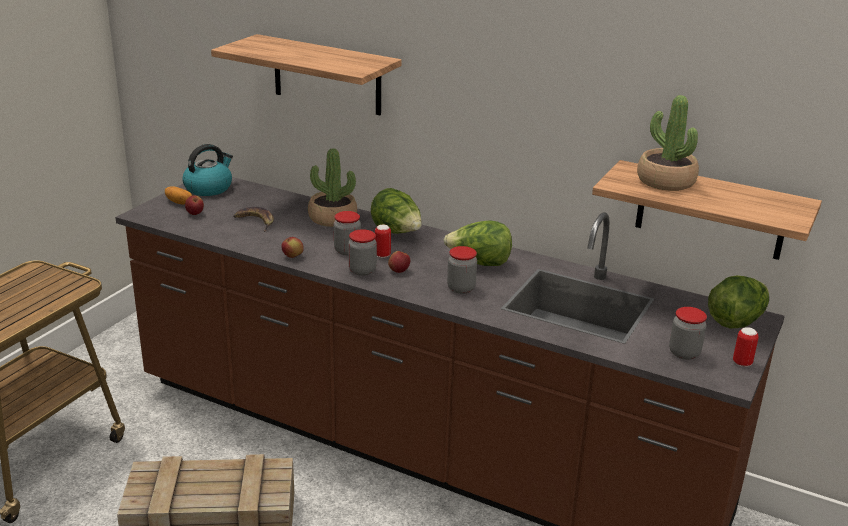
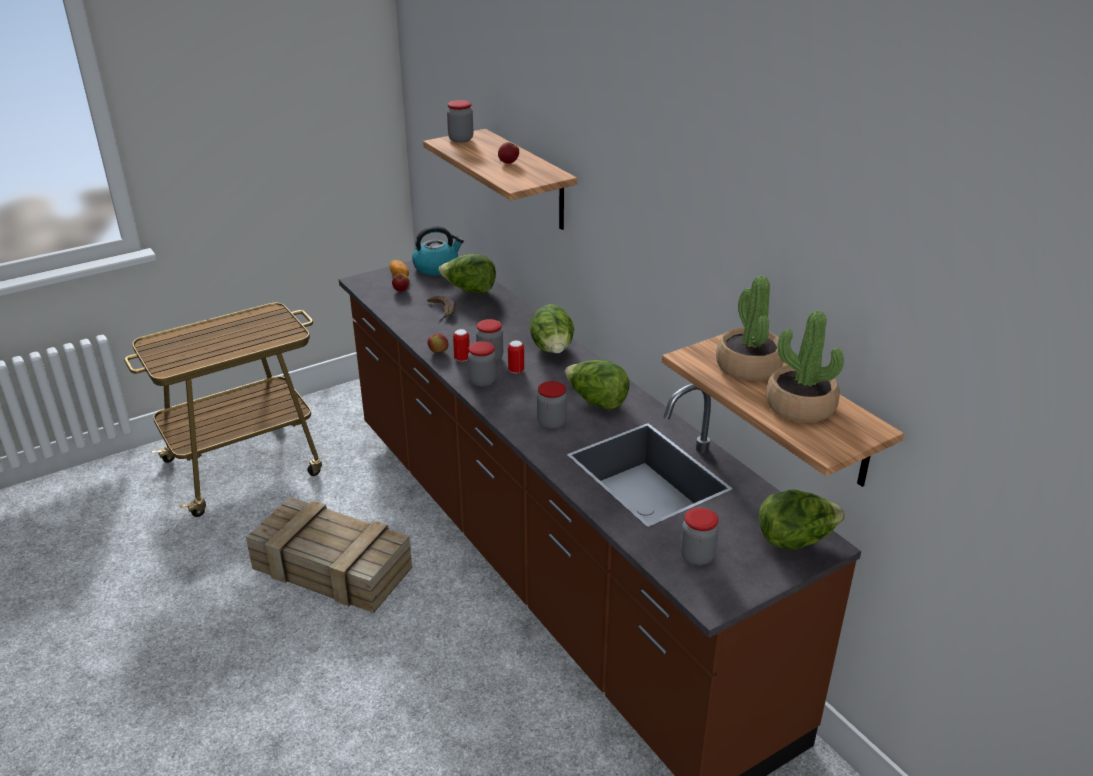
camera: 30 degrees right, 5 degrees up
(248, 44) = (461, 139): none -> jar
(264, 201) = (469, 291): none -> lettuce
(332, 218) = (510, 321): potted plant -> potted plant (800, 406)
(399, 271) = (514, 390): apple -> apple (508, 162)
(742, 363) = (748, 587): can -> can (462, 358)

